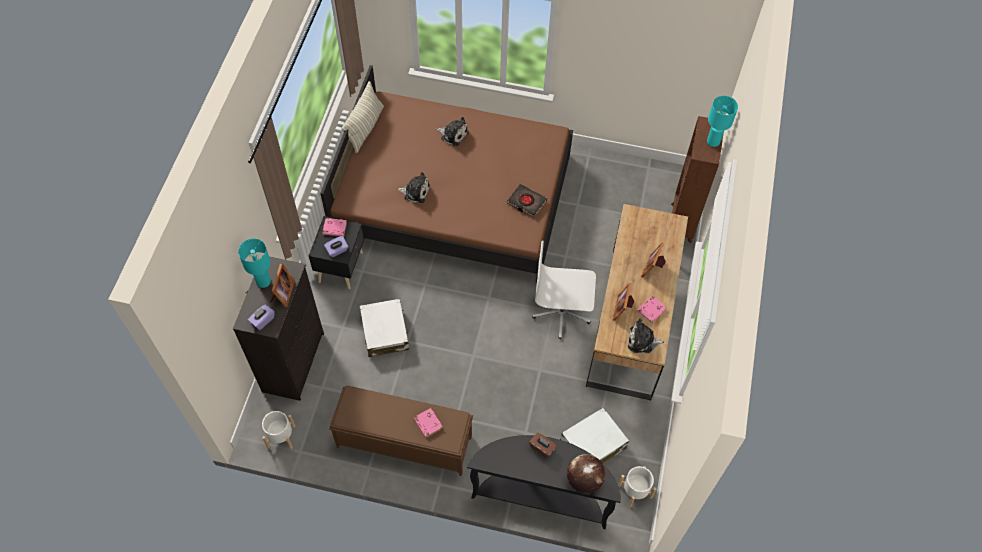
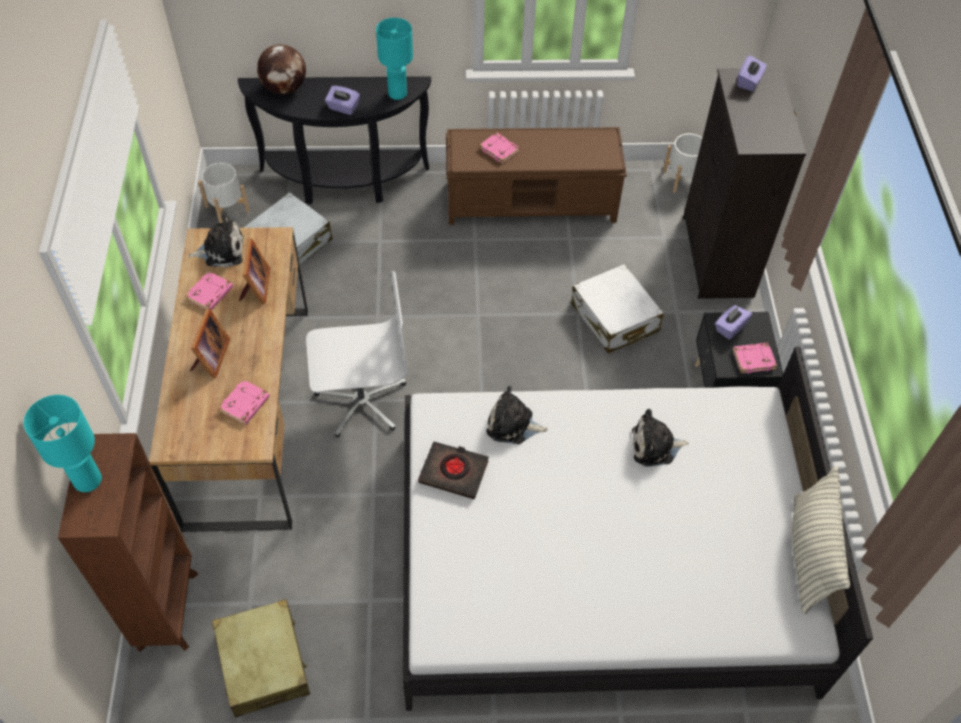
camera: 165 degrees right, 5 degrees down
(264, 281) = (779, 122): turquoise table lamp -> turquoise table lamp (397, 94)
(283, 293) = (744, 114): picture frame -> none
(453, 134) = (637, 582): plush toy -> plush toy (512, 425)
(453, 197) = (600, 557): brown bed -> white bed
(542, 447) = (343, 108): brown tissue box -> purple tissue box
(634, 189) = (264, 663): none -> beige suitcase
(635, 235) = (245, 405): none -> pink book

